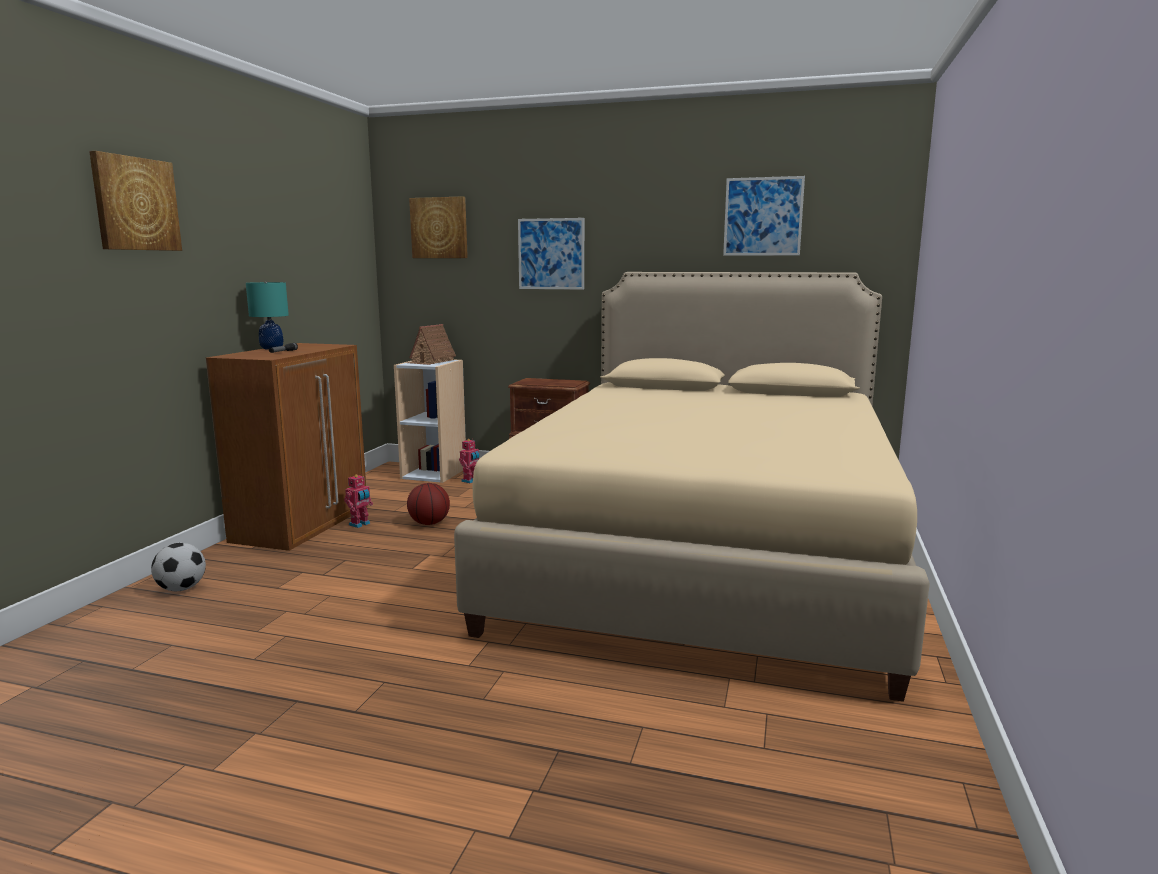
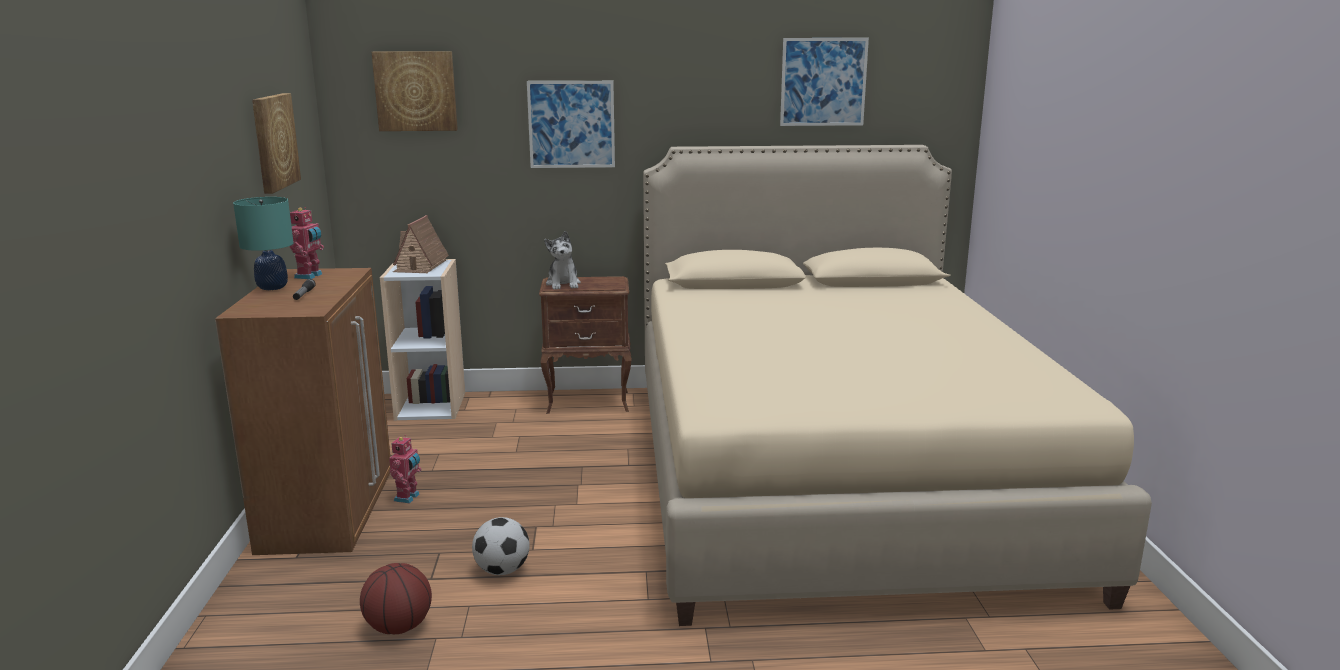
camera: 20 degrees left, 5 degrees up
(135, 204) = (133, 125): picture -> picture (273, 141)
(181, 589) = (262, 635): football -> football (502, 570)
(429, 523) = (494, 482): basketball -> basketball (398, 627)
(470, 481) = (488, 411): toy robot -> toy robot (310, 276)
(532, 381) = (563, 284): none -> plush toy

